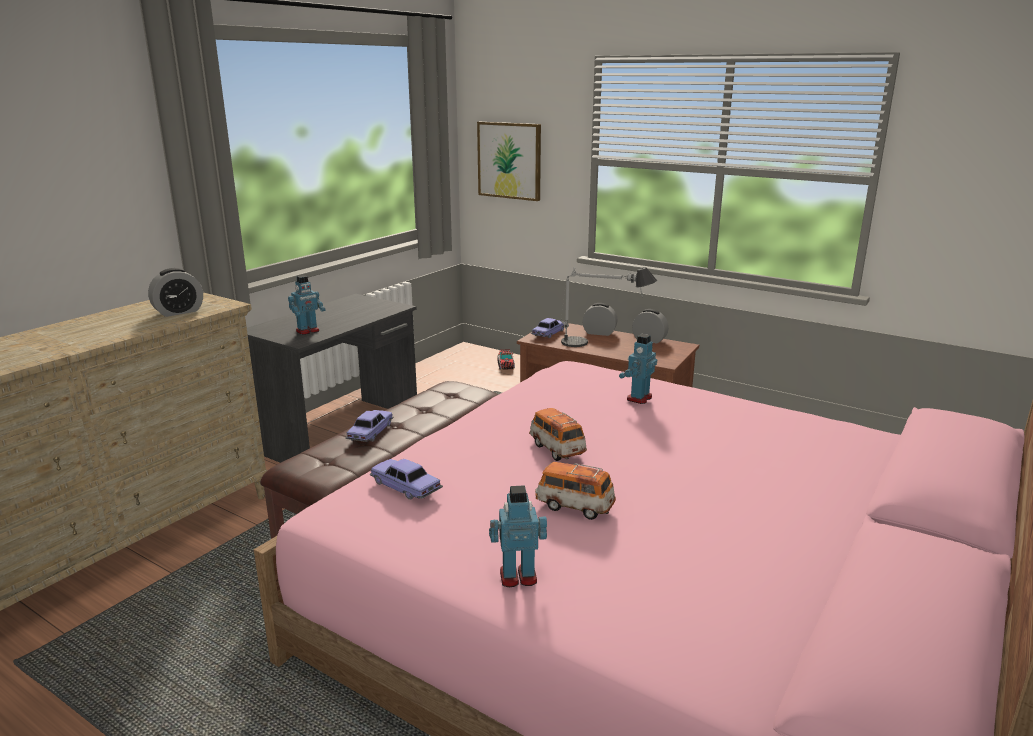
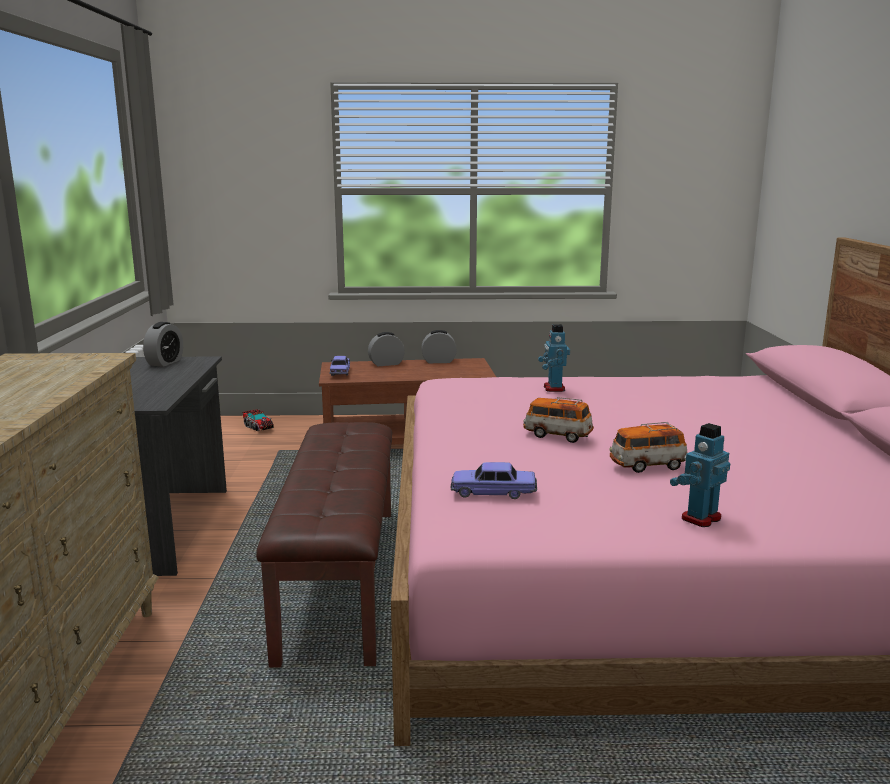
camera: 35 degrees left, 5 degrees down
(179, 312) = (58, 371): alarm clock -> alarm clock (165, 362)
(308, 331) = (141, 395): toy robot -> none
(370, 433) = (323, 479): toy car -> none
(509, 160) = (230, 197): picture -> none
(602, 345) = (405, 372): table lamp -> none

